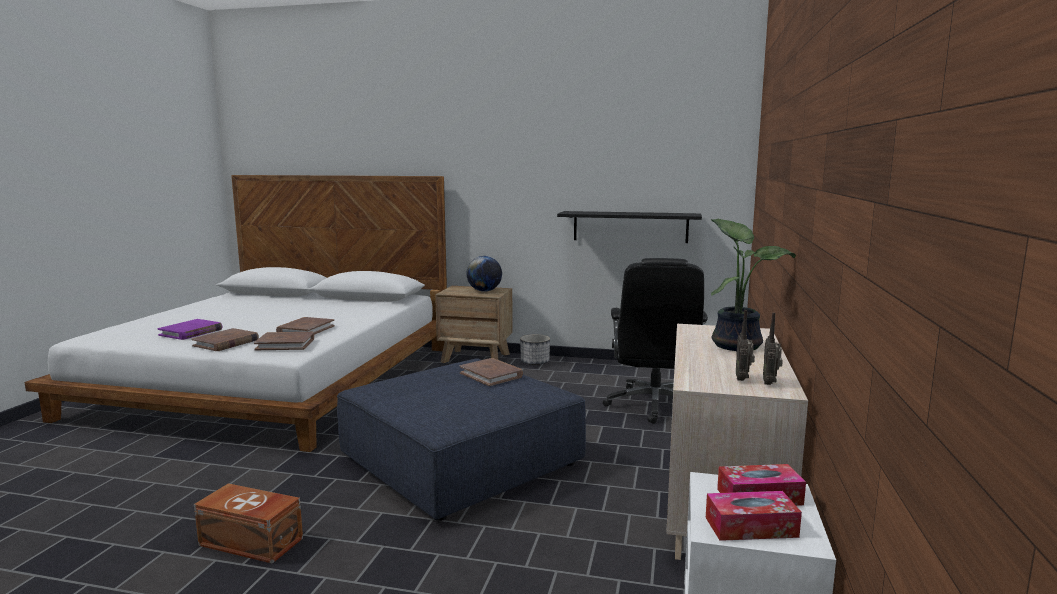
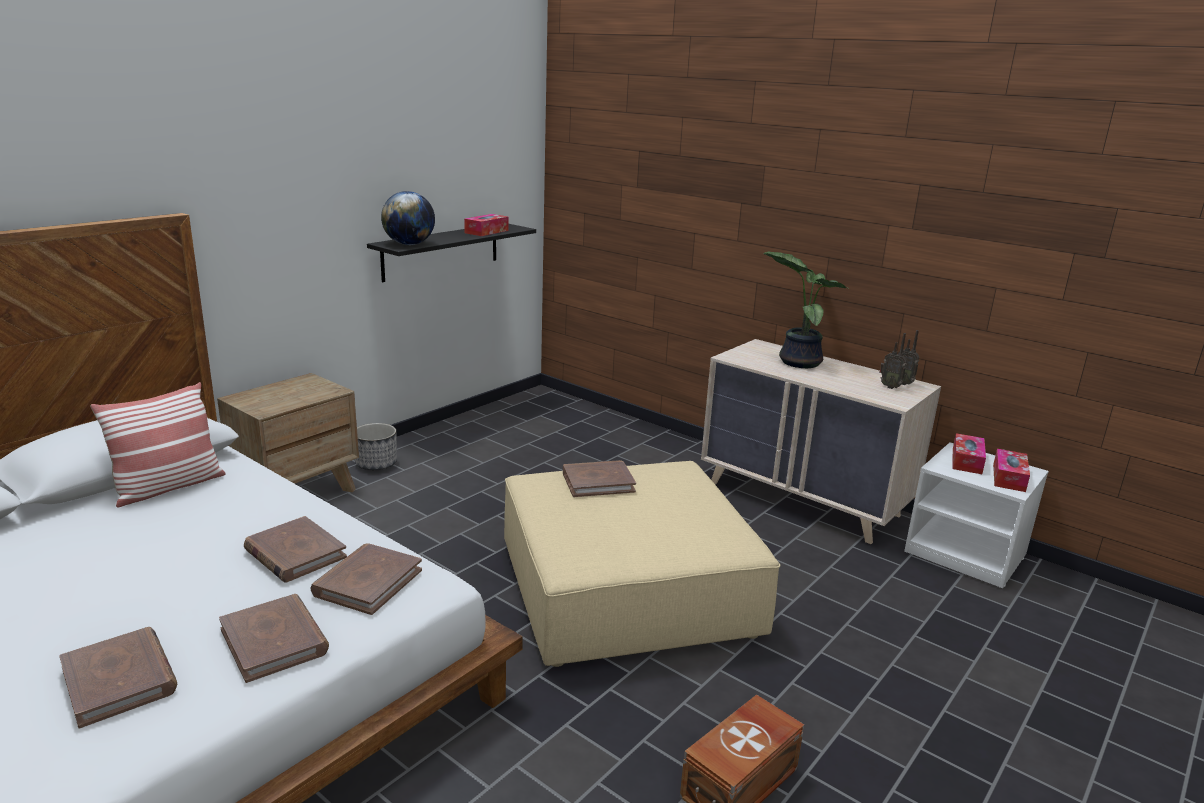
camera: 65 degrees left, 10 degrees up
(191, 332) = (120, 680): purple book -> brown book
(357, 304) = (168, 487): none -> pillow
(461, 460) = (627, 589): blue ottoman -> beige ottoman
(484, 291) = (300, 389): globe -> globe (409, 244)
(654, 405) = (587, 450): black office chair -> none
(658, 214) = (486, 232): none -> tissue box

